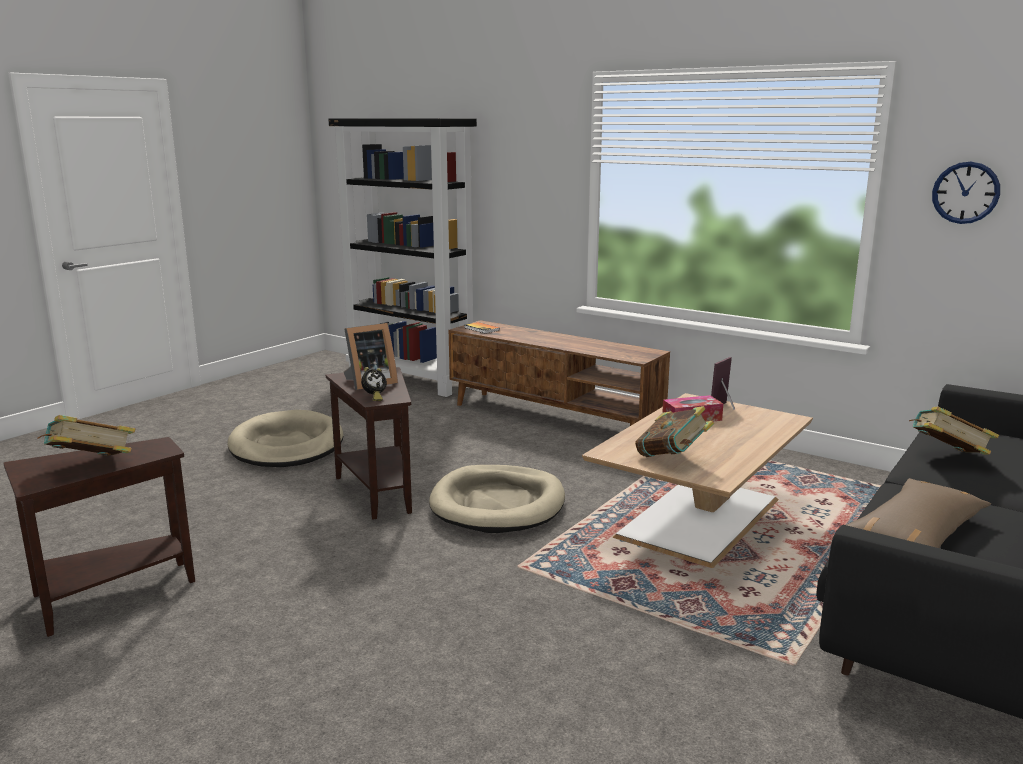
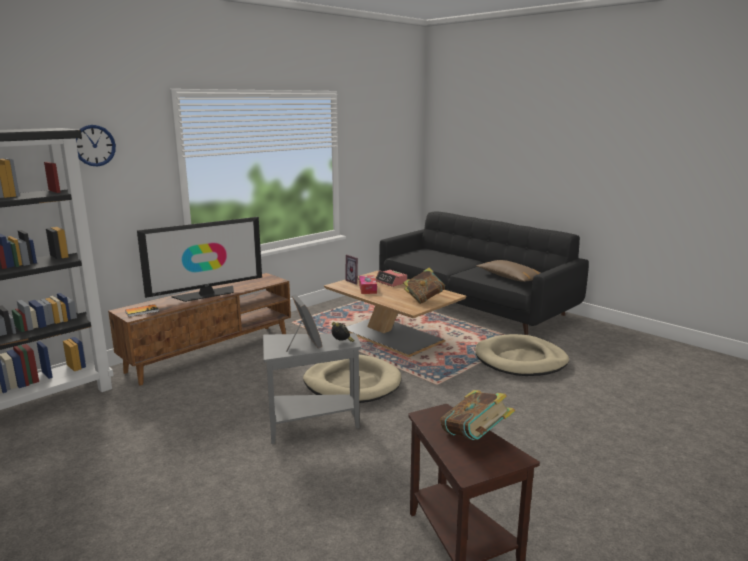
camera: 80 degrees left, 0 degrees up
(287, 445) = (168, 473): beige dog bed -> beige dog bed (521, 360)
(378, 491) = (309, 425): brown side table -> grey side table
(554, 340) = (206, 294): none -> television
(750, 430) = (391, 282): none -> alarm clock
(947, 456) = (437, 261): book -> none
(965, 192) = (365, 152): wall clock -> wall clock (94, 145)

